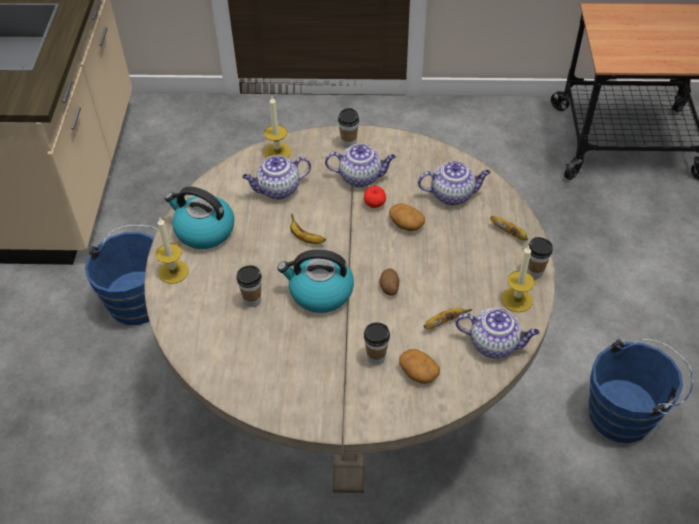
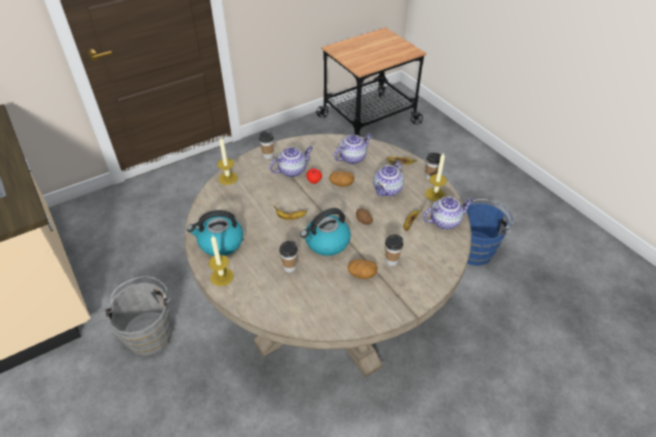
camera: 35 degrees left, 5 degrees down
(140, 298) = (150, 332): blue bucket -> grey bucket
(278, 190) = (248, 199): teapot -> teapot (387, 190)
(418, 372) = (421, 257): potato -> potato (362, 274)

